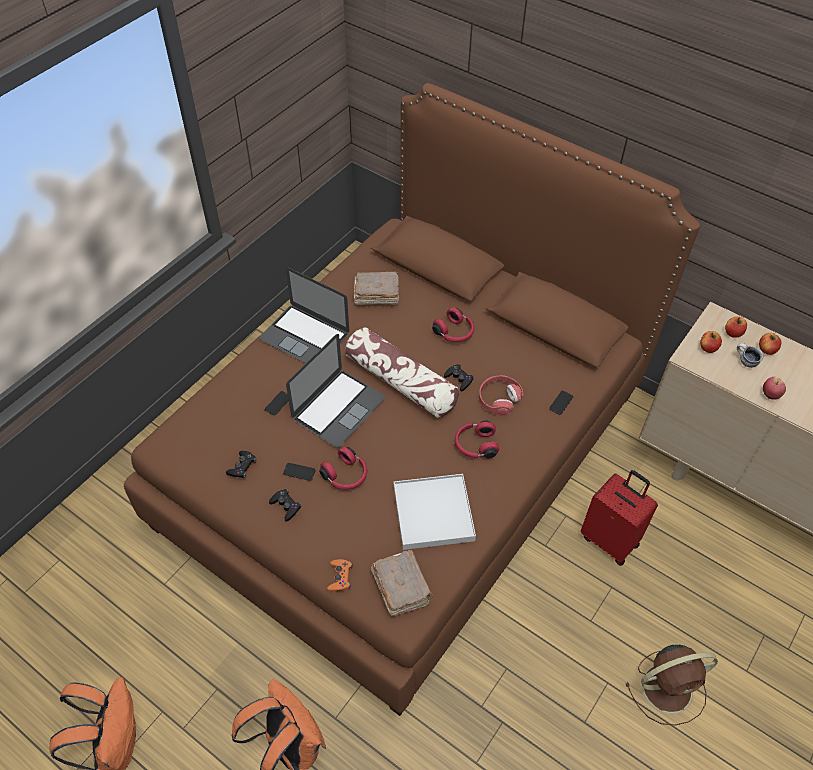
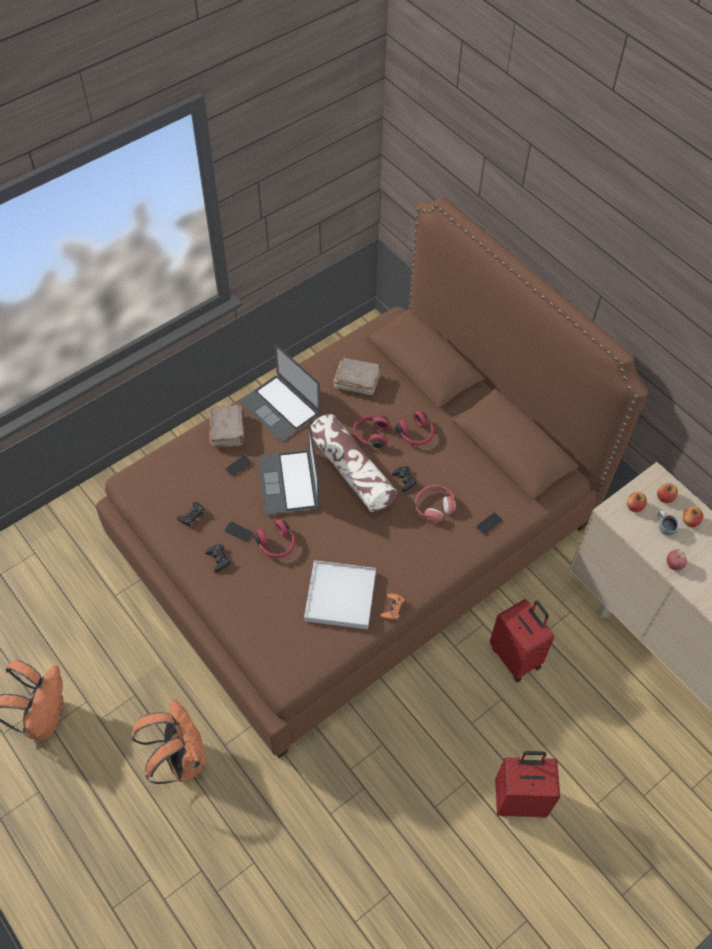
camera: 15 degrees right, 5 degrees up
(338, 408) = (289, 482): laptop -> laptop turned 120 degrees clockwise
(340, 577) = (245, 631): orange game controller -> orange game controller (392, 608)
(401, 586) = (293, 651): brown book -> brown book (228, 430)
(475, 445) = (397, 545): red headphones -> red headphones (370, 435)
(669, 687) = (520, 799): brown fan -> red suitcase

